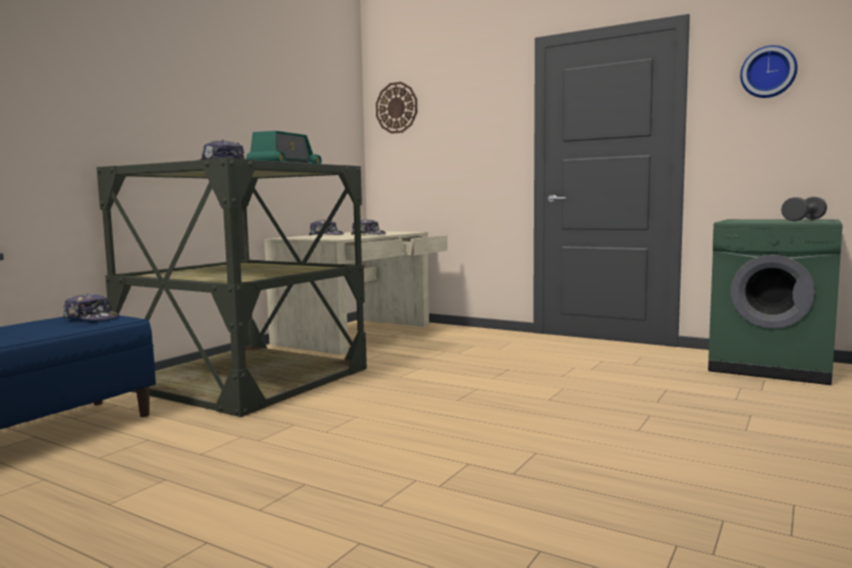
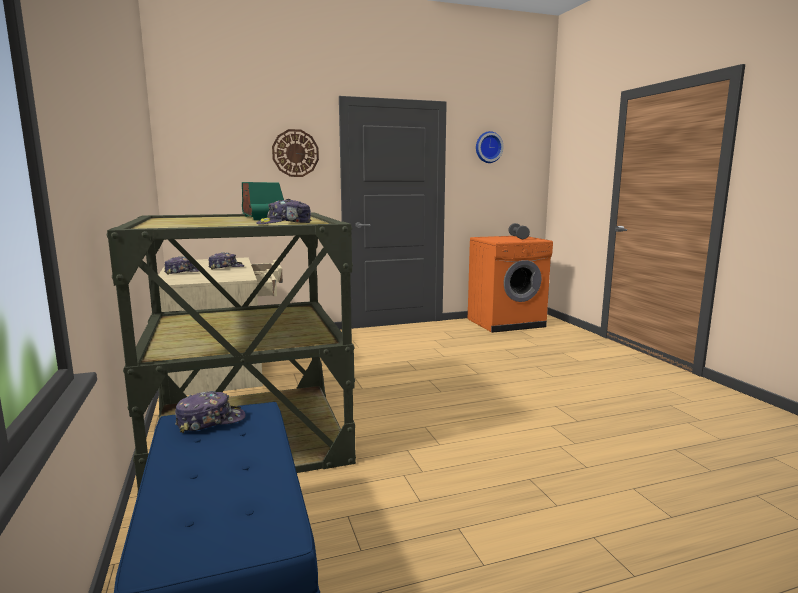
camera: 50 degrees left, 5 degrees up
(396, 108) = (198, 137): wall clock -> wall clock (295, 153)
(770, 368) = (507, 323): green washing machine -> orange washing machine

